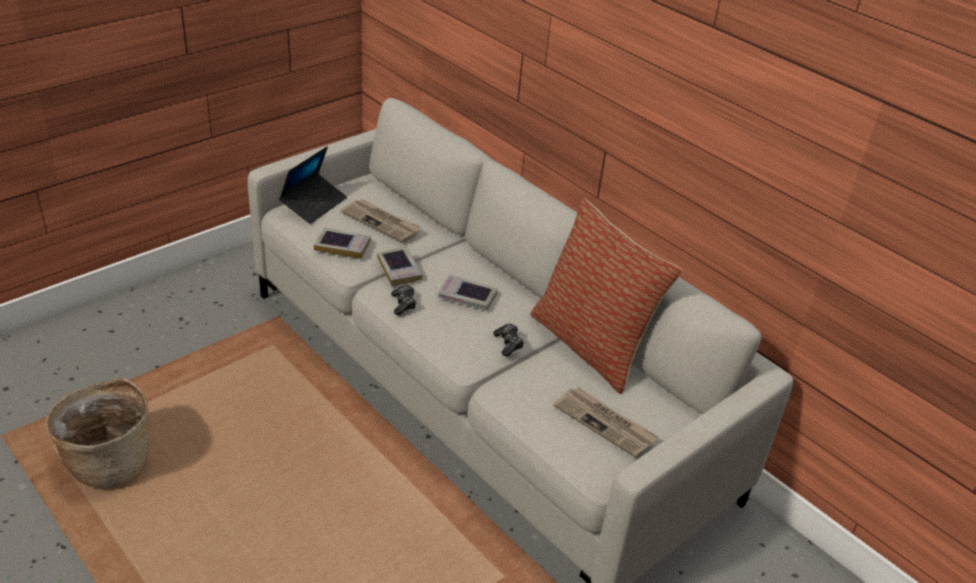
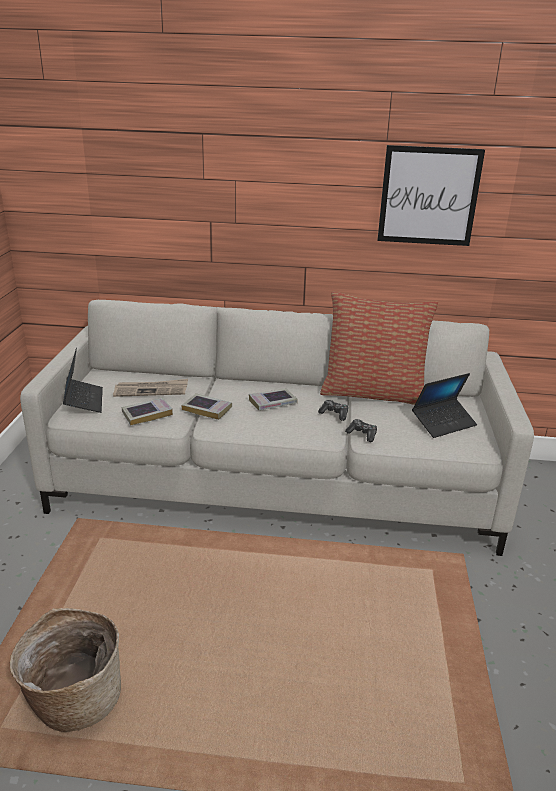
camera: 40 degrees left, 10 degrees down
(403, 304) = (241, 425): game controller -> game controller (362, 434)
(605, 423) = (443, 423): newspaper -> laptop
(749, 122) = (428, 196): none -> picture

